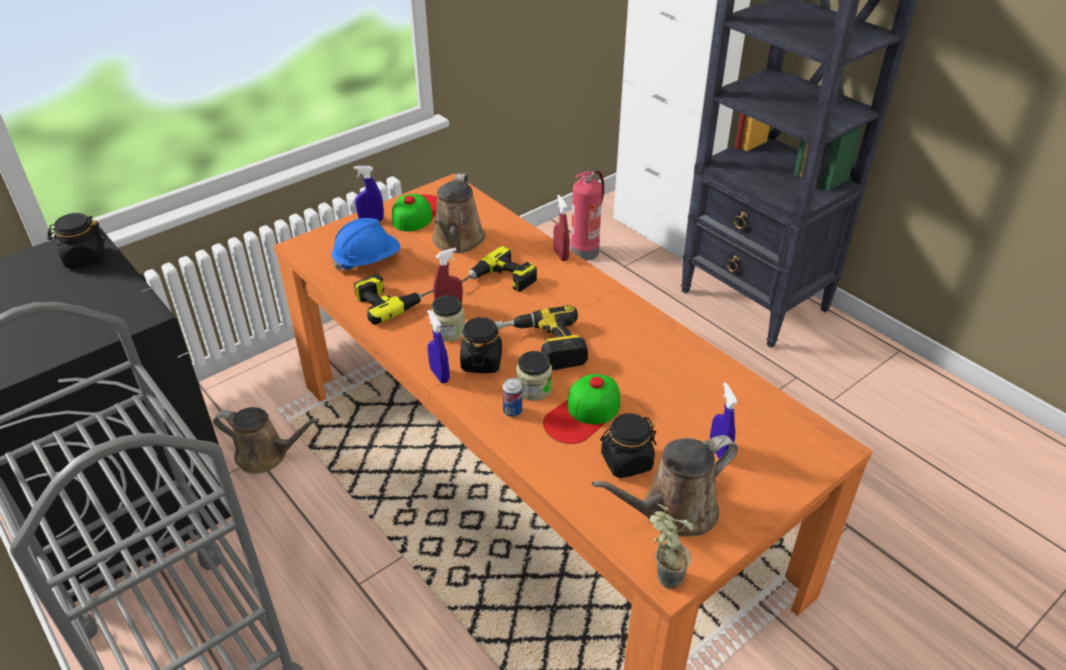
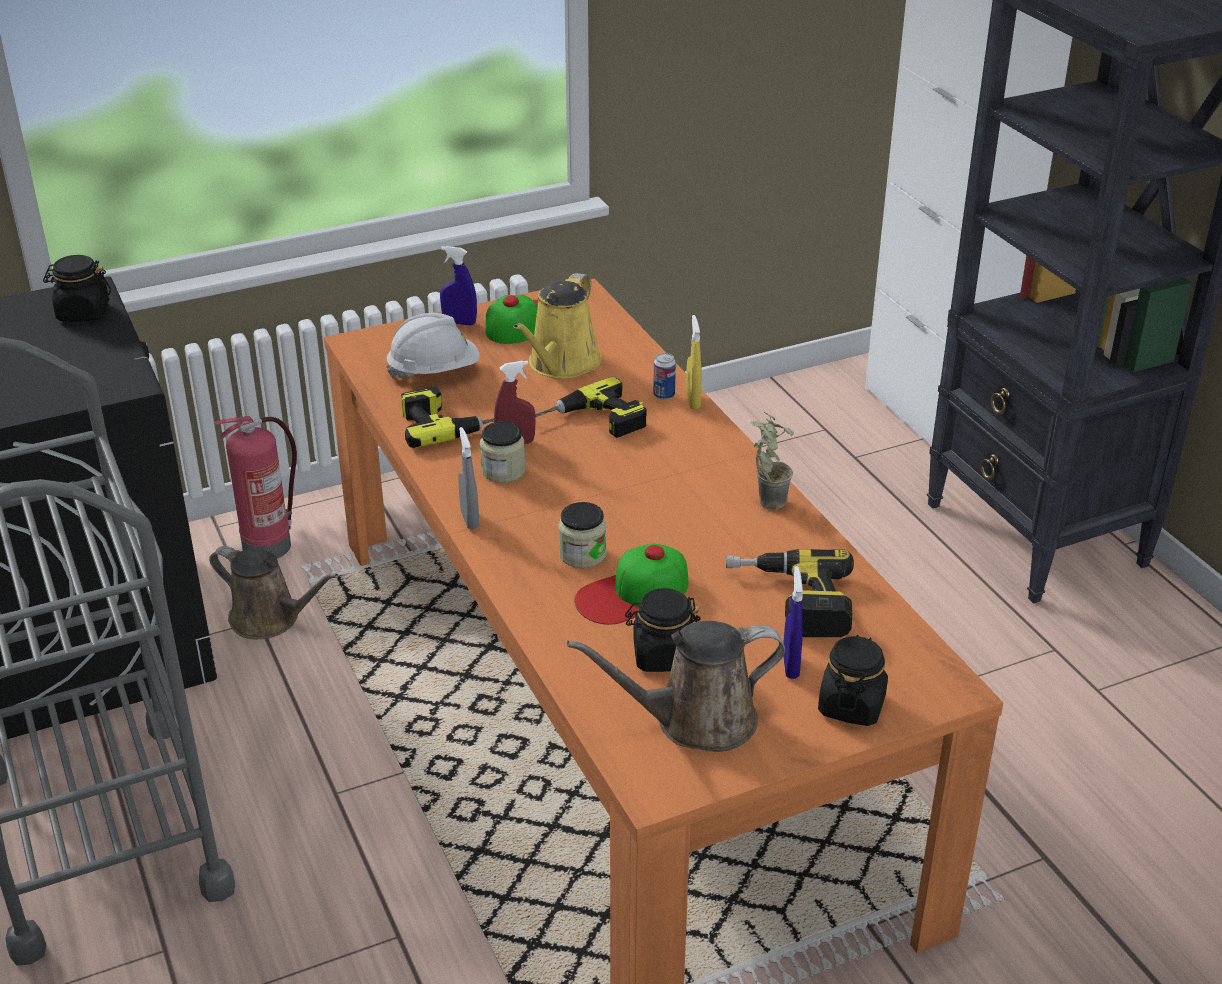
camera: 15 degrees right, 5 degrees down
(367, 260) = (434, 371): blue hard hat -> white hard hat
(439, 375) = (469, 519): blue spray bottle -> grey spray bottle
(457, 241) = (561, 364): brown watering can -> yellow watering can
(481, 362) = (529, 512): black jar -> black jar (851, 705)
(512, 411) = (544, 575): can -> can (664, 395)
(541, 346) = (614, 507): power drill -> power drill (789, 602)
(561, 255) = (693, 401): red spray bottle -> yellow spray bottle
(585, 251) = (804, 428): fire extinguisher -> fire extinguisher (268, 545)
(662, 575) = (647, 785): potted plant -> potted plant (766, 499)

